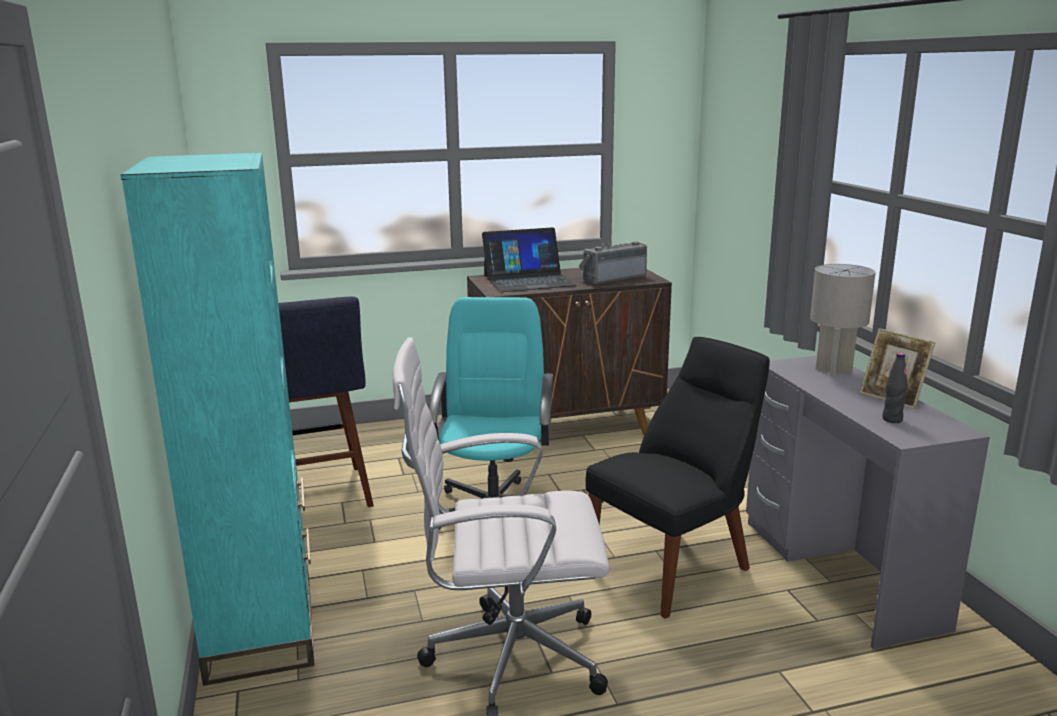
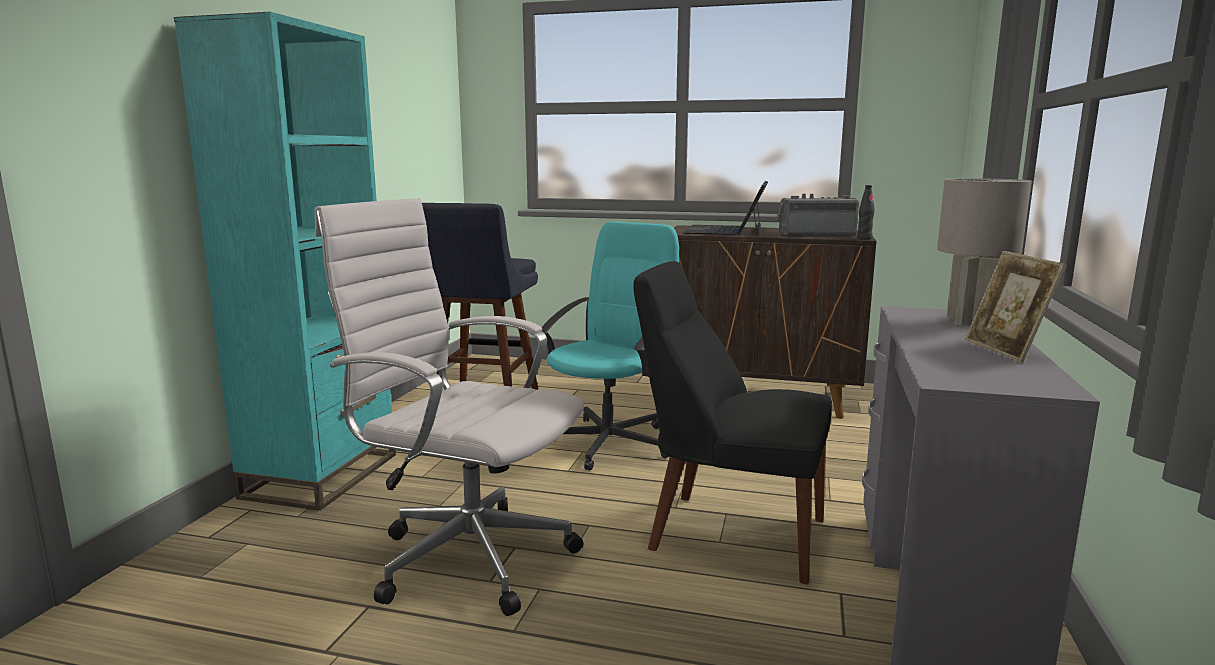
camera: 30 degrees right, 5 degrees down
(528, 280) = (725, 230): laptop -> laptop turned 90 degrees clockwise
(674, 567) = (729, 533): black chair -> black chair turned 150 degrees counterclockwise
(892, 419) = (964, 365): black bottle -> black bottle (864, 238)

